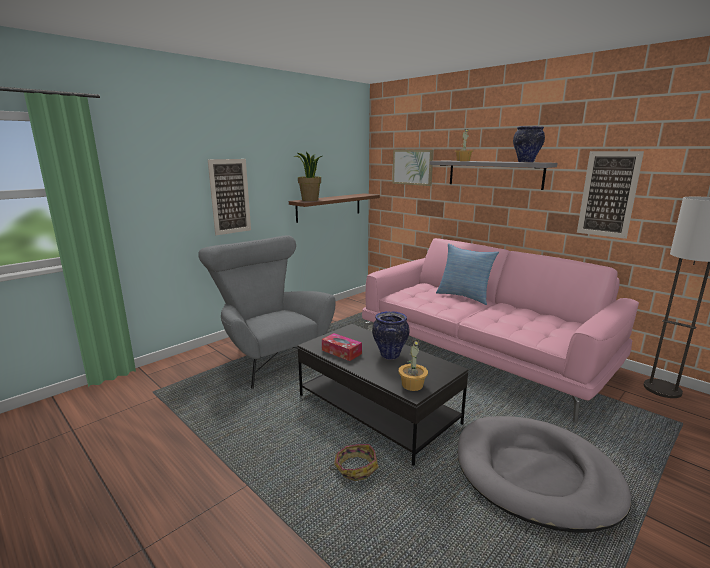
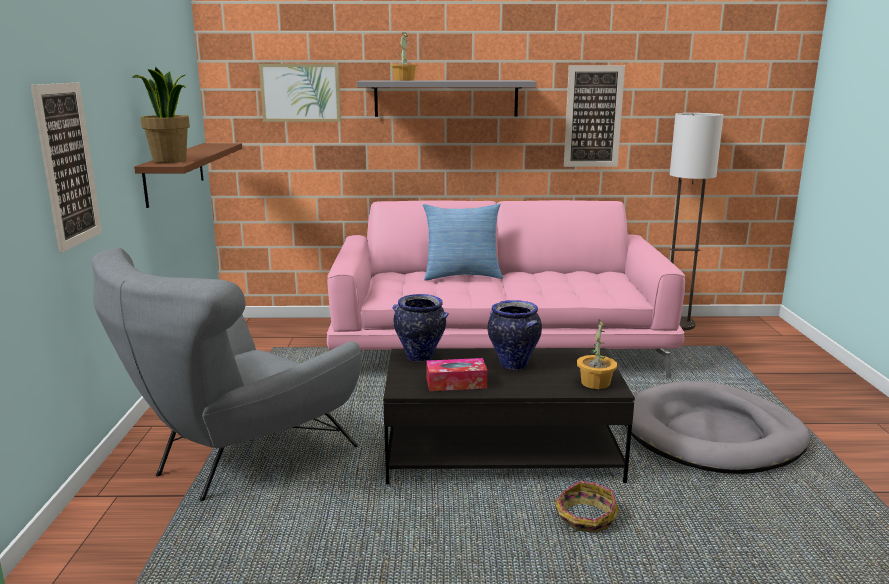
camera: 45 degrees left, 0 degrees up
(270, 355) = (237, 459): grey armchair -> grey armchair turned 60 degrees counterclockwise
(526, 162) = (502, 80): vase -> vase (420, 357)

